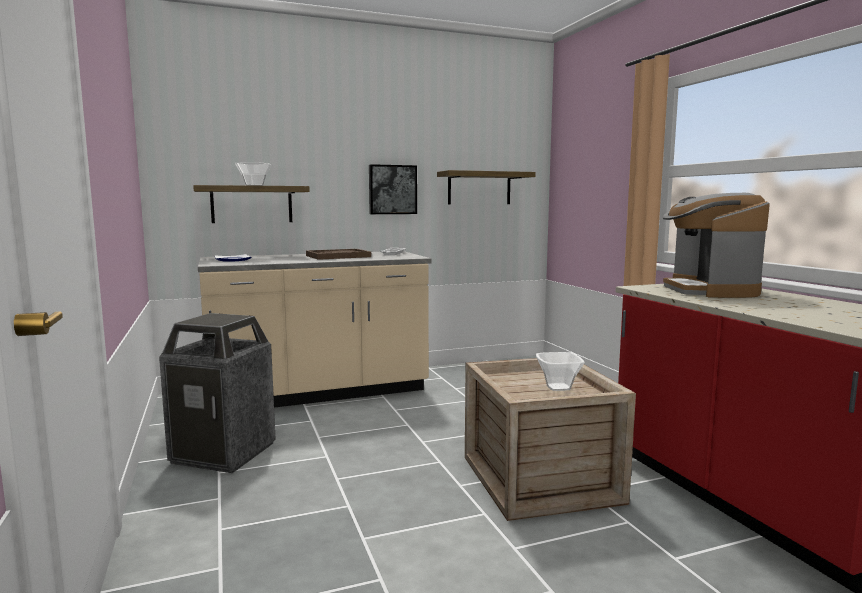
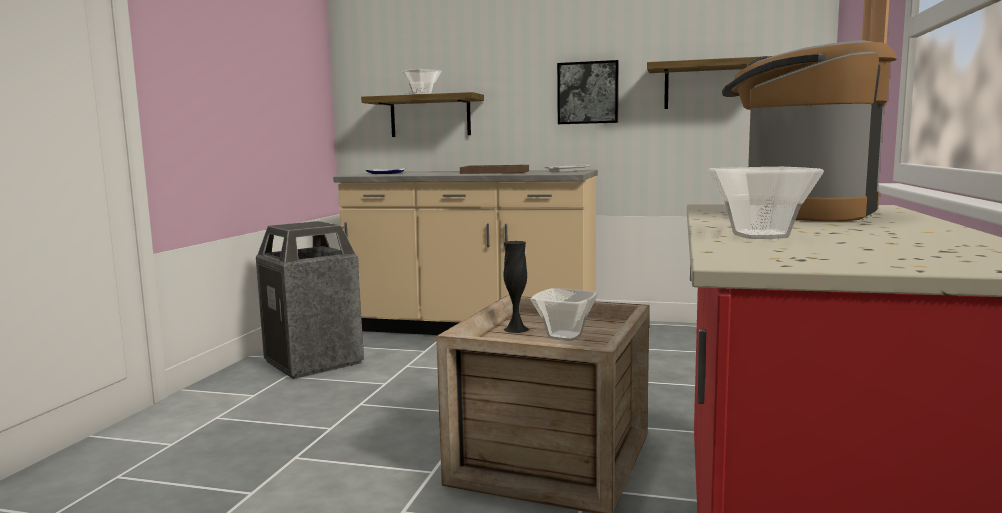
camera: 35 degrees right, 0 degrees up
(517, 388) = (516, 329): none -> black vase
(782, 311) = (761, 235): none -> bowl

